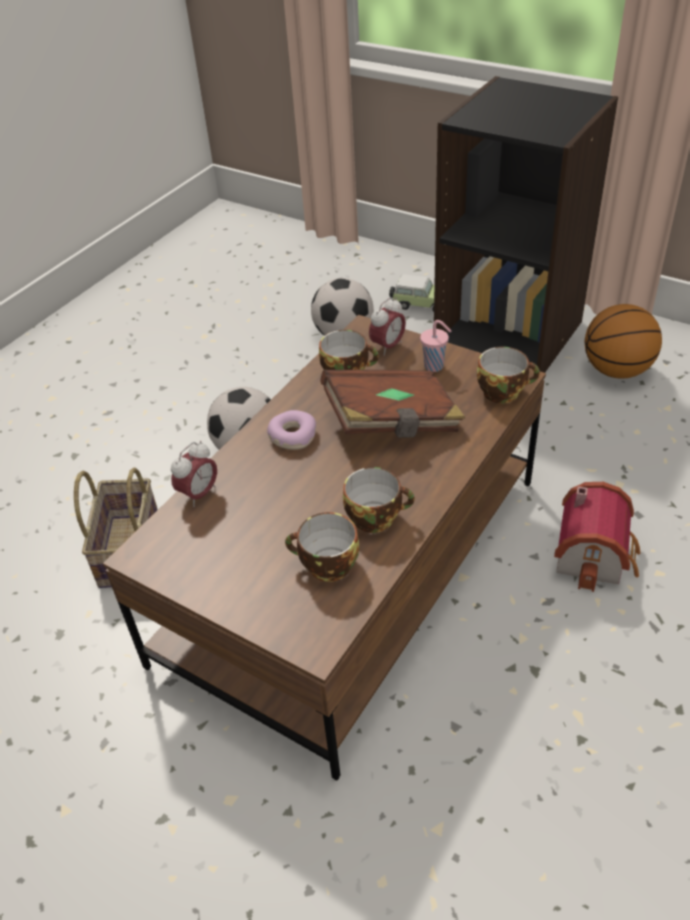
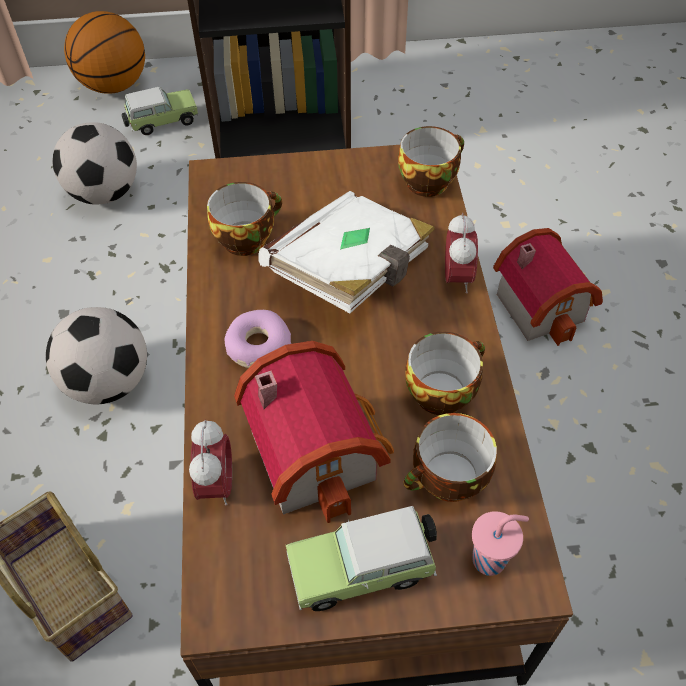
camera: 40 degrees left, 10 degrees up
(232, 581) = (365, 569): none -> toy car
(270, 508) = (319, 450): none -> toy house
(387, 346) = (261, 184): alarm clock -> alarm clock (457, 278)
(393, 422) = (353, 271): brown book -> white book
(435, 366) = (334, 184): pink cup -> pink cup (491, 559)
(616, 370) = (410, 112): basketball -> basketball (113, 85)

